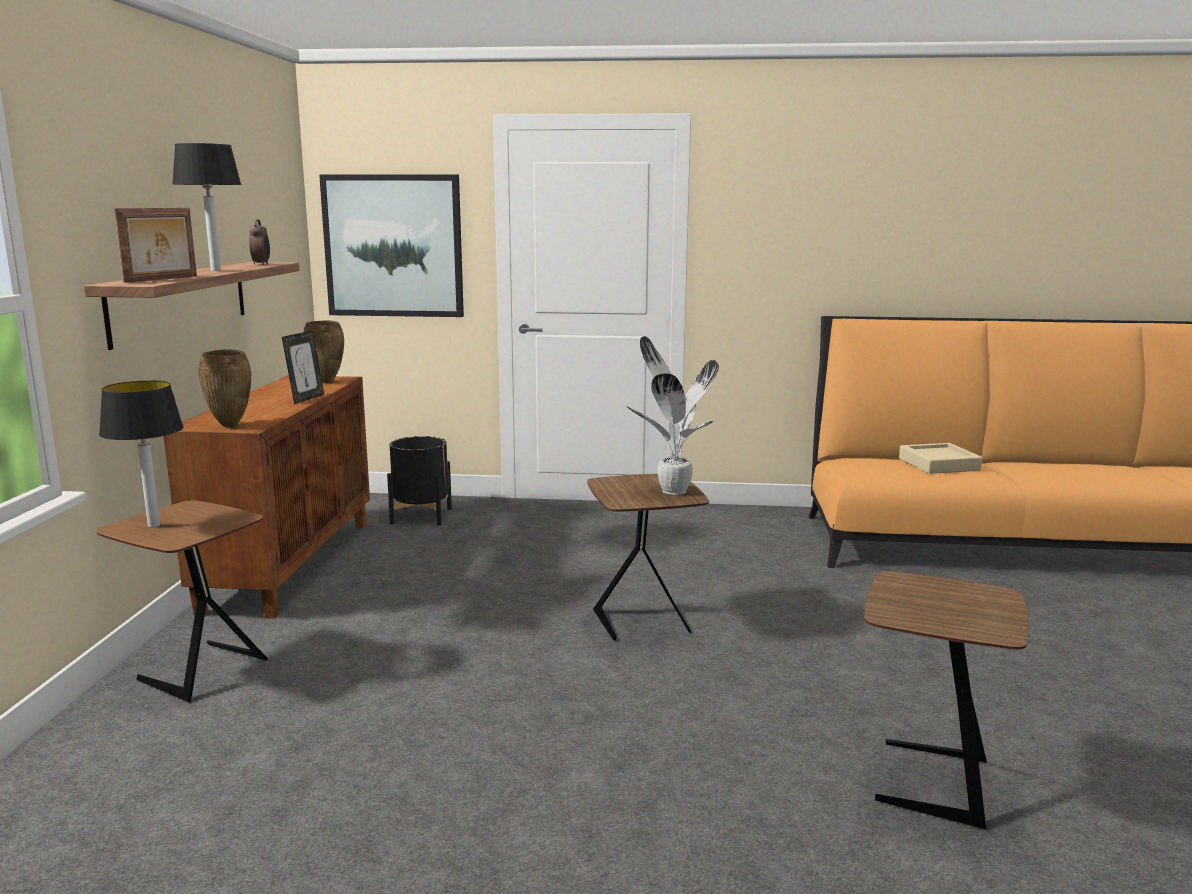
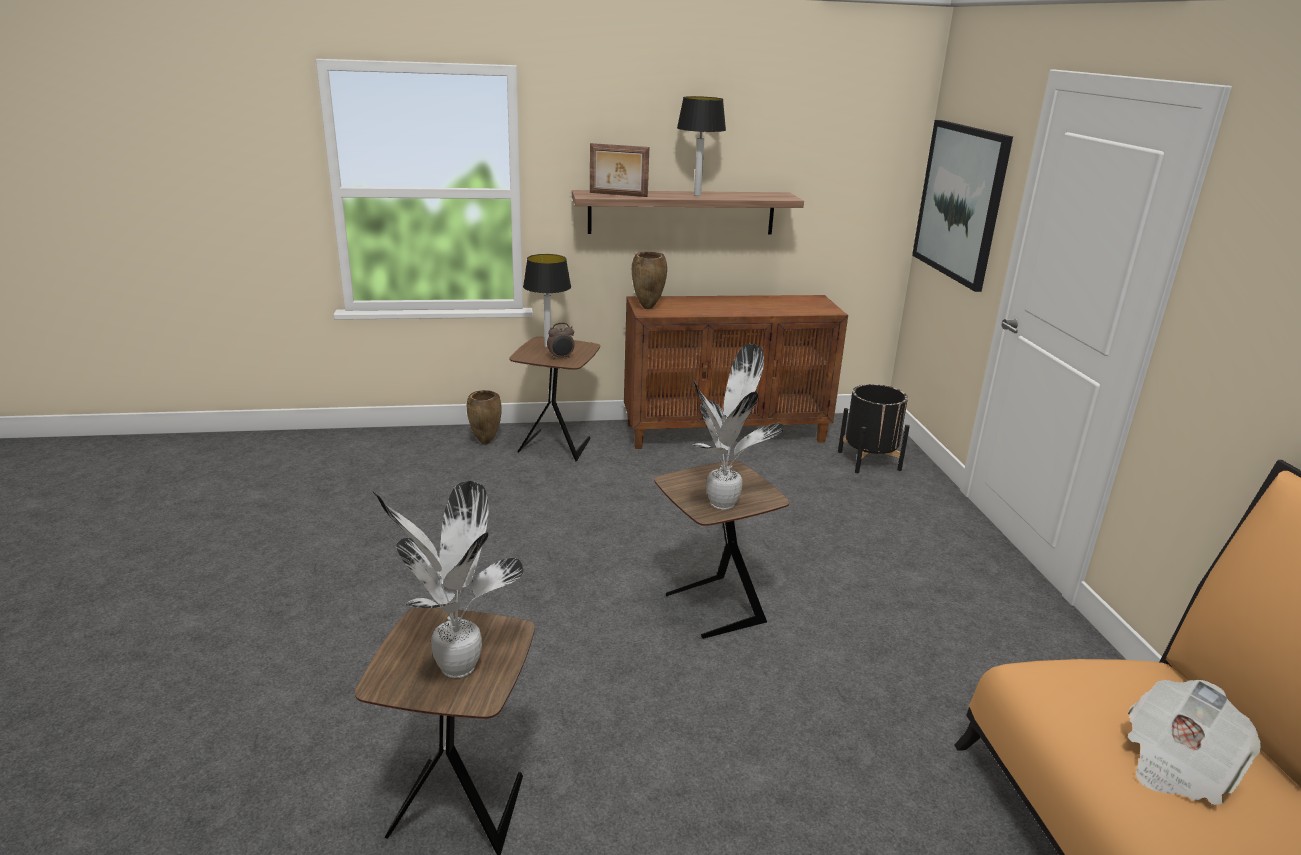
camera: 75 degrees right, 10 degrees up
(261, 264) = (766, 196): alarm clock -> alarm clock (561, 358)
(306, 399) = (746, 312): picture frame -> none
(327, 382) = (811, 309): brown vase -> brown vase (485, 443)
(939, 464) = (1177, 763): beige tray -> newspaper
(963, 602) = (454, 668): none -> potted plant

